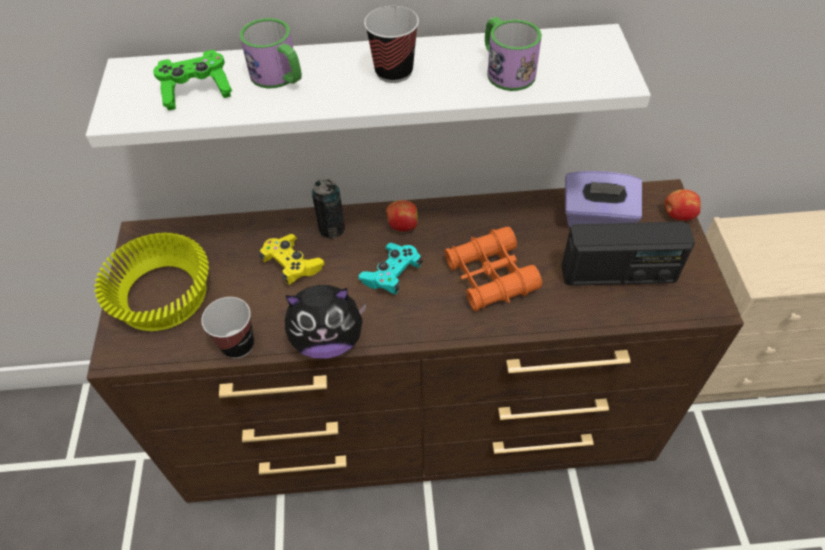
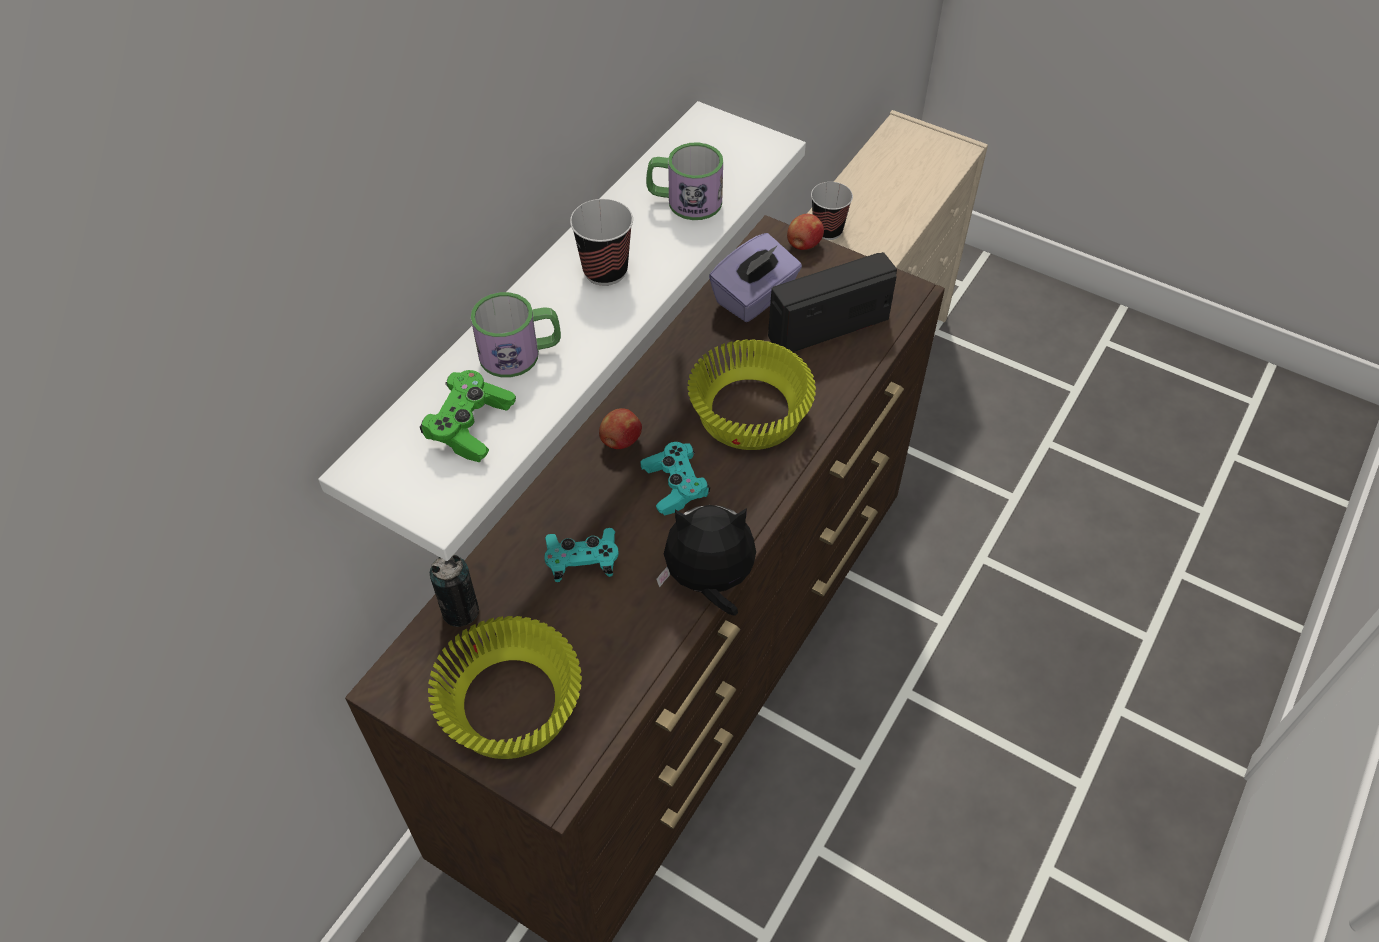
camera: 55 degrees left, 0 degrees up
(237, 345) = (645, 664): cup -> cup (827, 230)
(292, 265) = (582, 561): yellow game controller -> turquoise game controller
(328, 340) = (709, 583): plush toy -> plush toy turned 120 degrees counterclockwise
(332, 228) = (565, 500): can -> can (460, 611)
(490, 276) = (748, 414): orange binoculars -> yellow bowl
(618, 274) = (828, 326): radio -> radio turned 150 degrees counterclockwise

